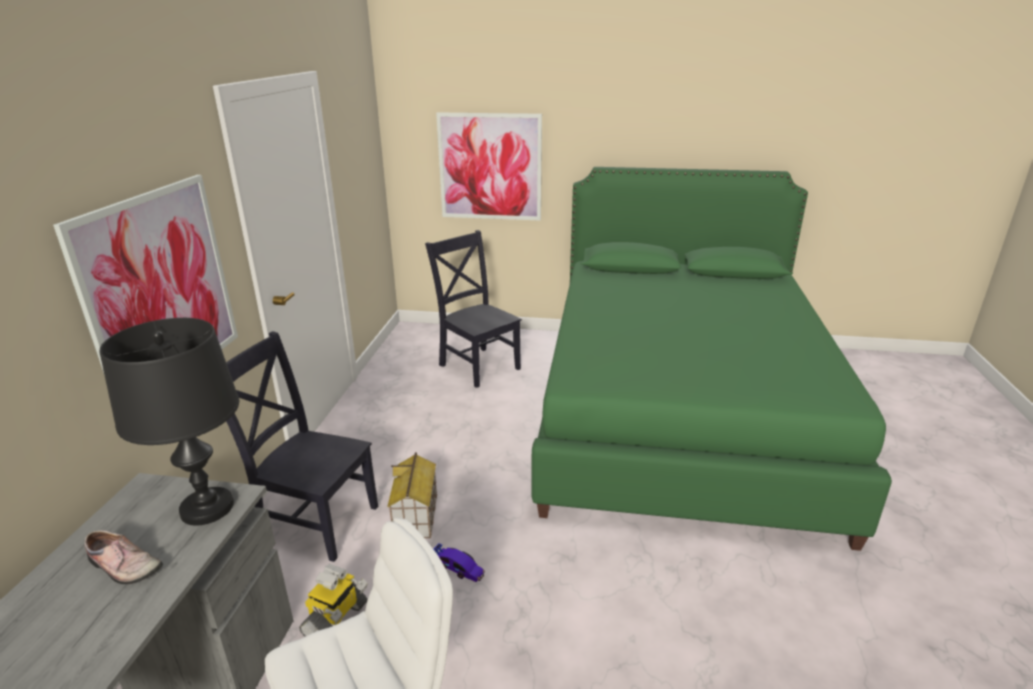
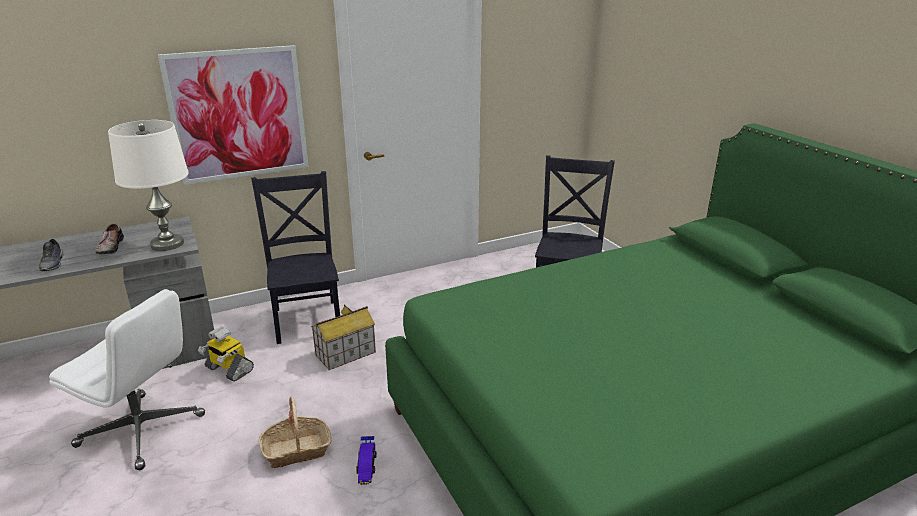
camera: 55 degrees right, 0 degrees up
(86, 645) = (53, 263): none -> grey shoe
(207, 508) = (167, 244): black table lamp -> white table lamp
(336, 620) = (228, 369): toy robot -> toy robot turned 45 degrees clockwise
(458, 568) = (307, 396): toy car -> toy car (366, 465)
(490, 167) = (666, 100): picture -> none
(538, 605) = (297, 450): none -> basket

